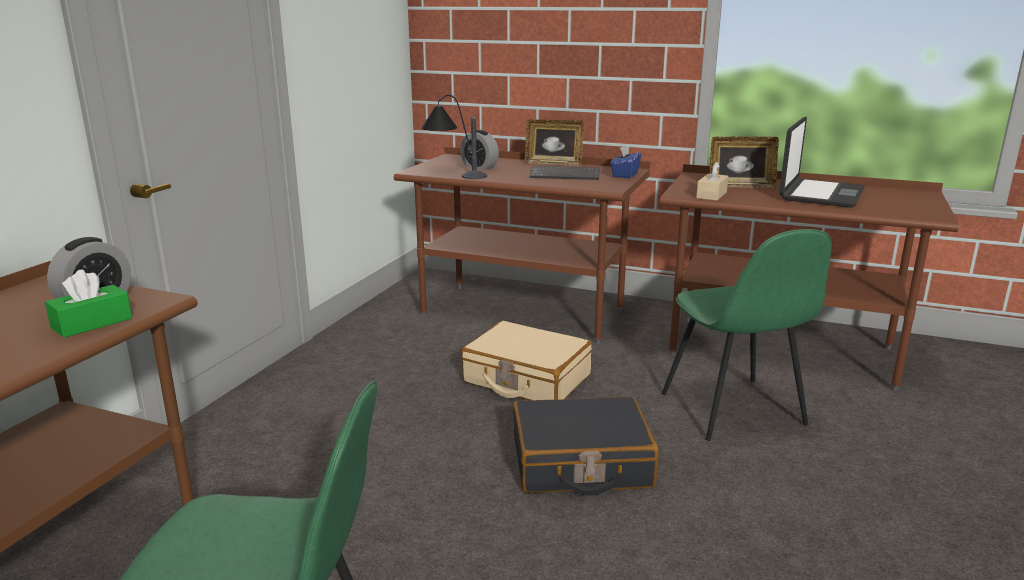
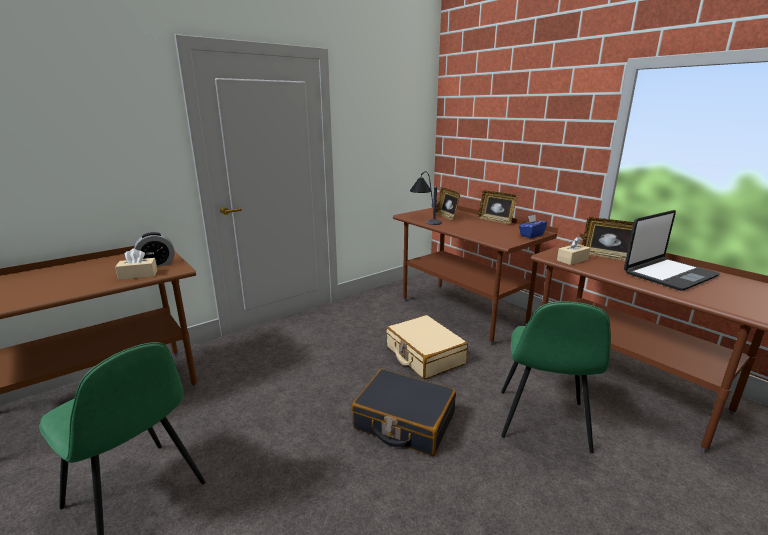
camera: 30 degrees right, 0 degrees up
(92, 323) = (138, 275): green tissue box -> beige tissue box
(479, 167) = (446, 217): alarm clock -> picture frame
(566, 175) = (491, 229): keyboard -> none

